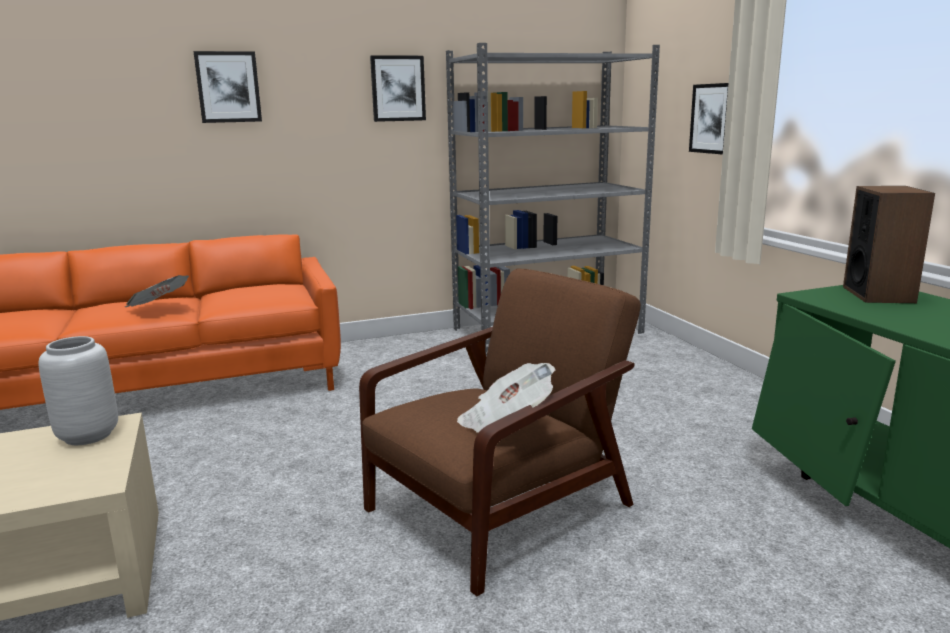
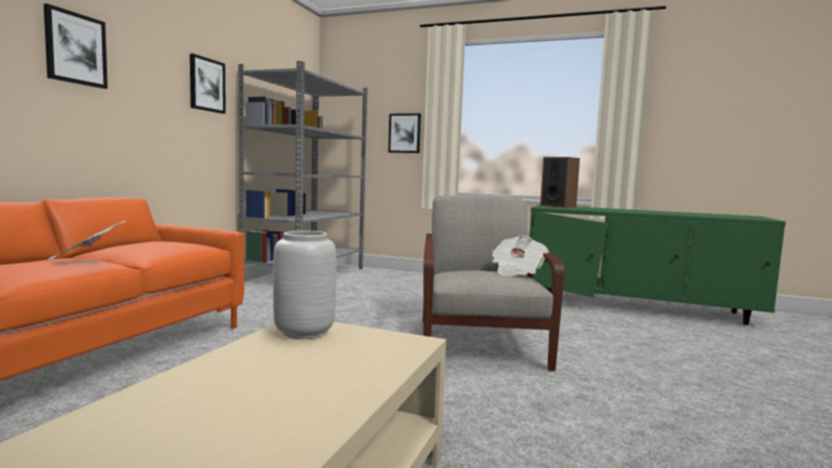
camera: 50 degrees left, 10 degrees down
(502, 506) = (479, 342): brown armchair -> grey armchair

